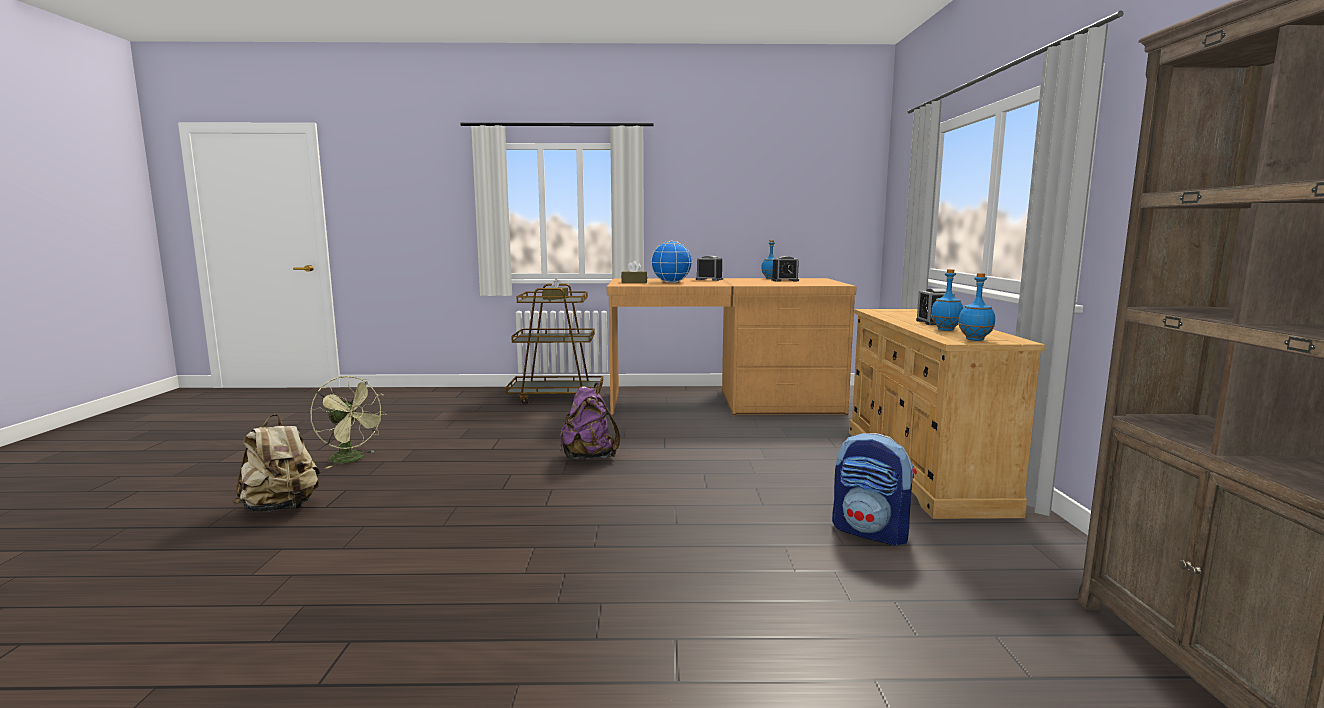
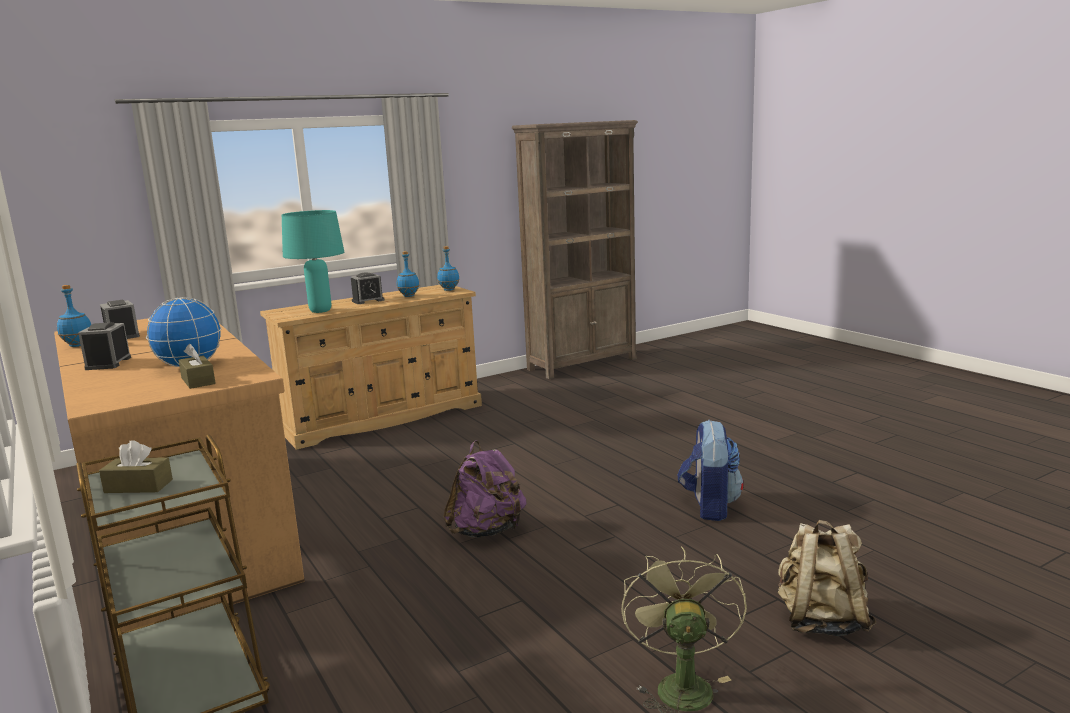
camera: 120 degrees left, 5 degrees up
(871, 532) = (522, 414): backpack -> backpack (709, 507)
(893, 314) = (320, 311): none -> turquoise table lamp

